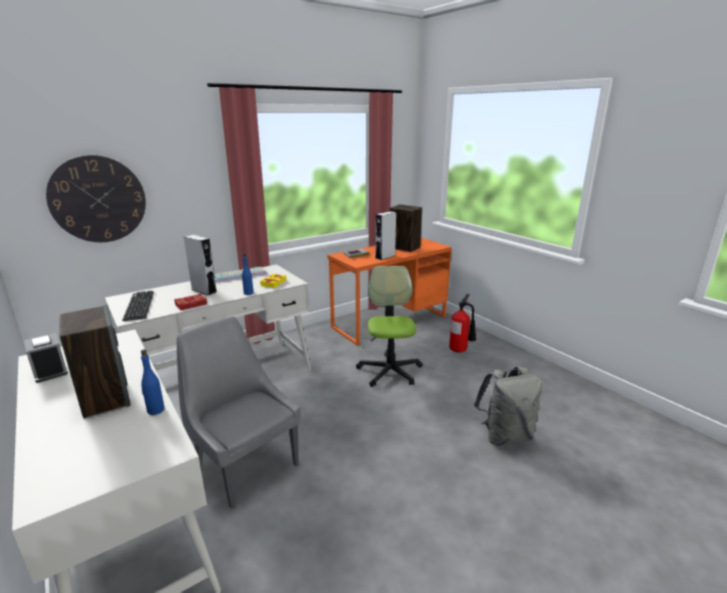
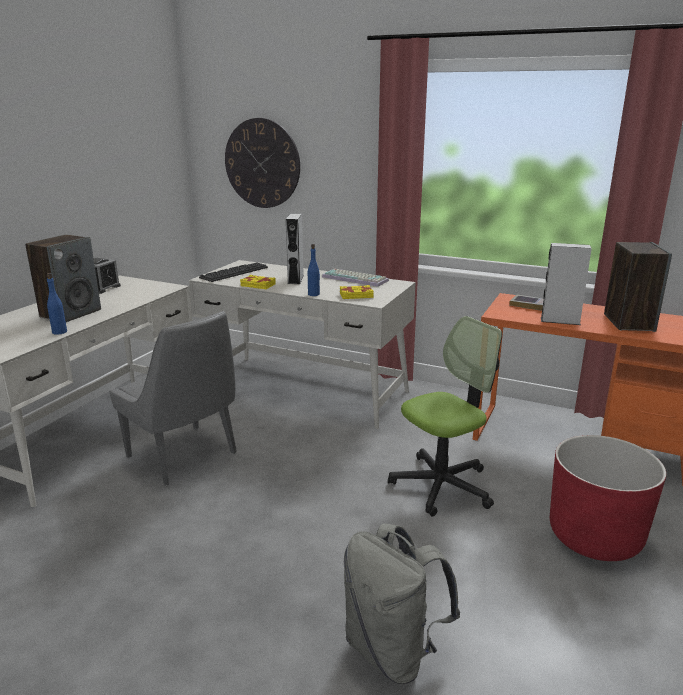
camera: 60 degrees right, 0 degrees up
(191, 304) = (258, 285): red book -> yellow book
(245, 465) = (184, 456): grey chair -> grey chair turned 120 degrees clockwise
(461, 350) = (595, 536): fire extinguisher -> red planter

